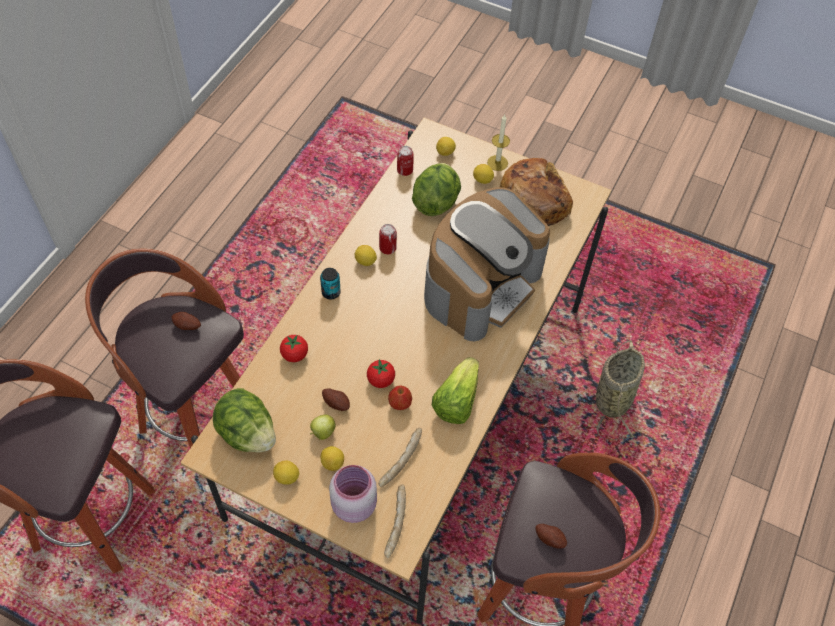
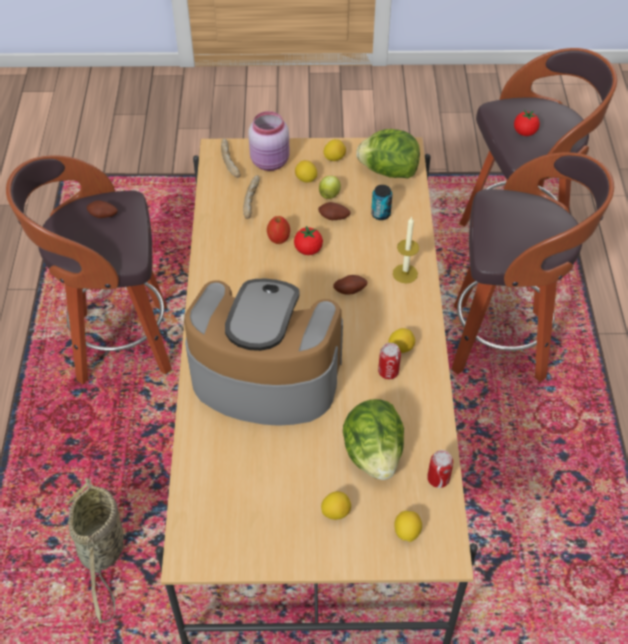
camera: 155 degrees right, 5 degrees down
(187, 326) = (518, 239): potato -> potato (350, 290)
(294, 355) = (399, 238): tomato -> tomato (524, 132)
(331, 292) = (410, 303): can -> can (380, 214)
(456, 401) = (229, 261): lettuce -> none
(481, 285) = (264, 376): coffee machine -> coffee machine turned 90 degrees clockwise
(497, 163) = (331, 549): candle -> candle (405, 273)
(535, 199) = (255, 516): bread -> none

